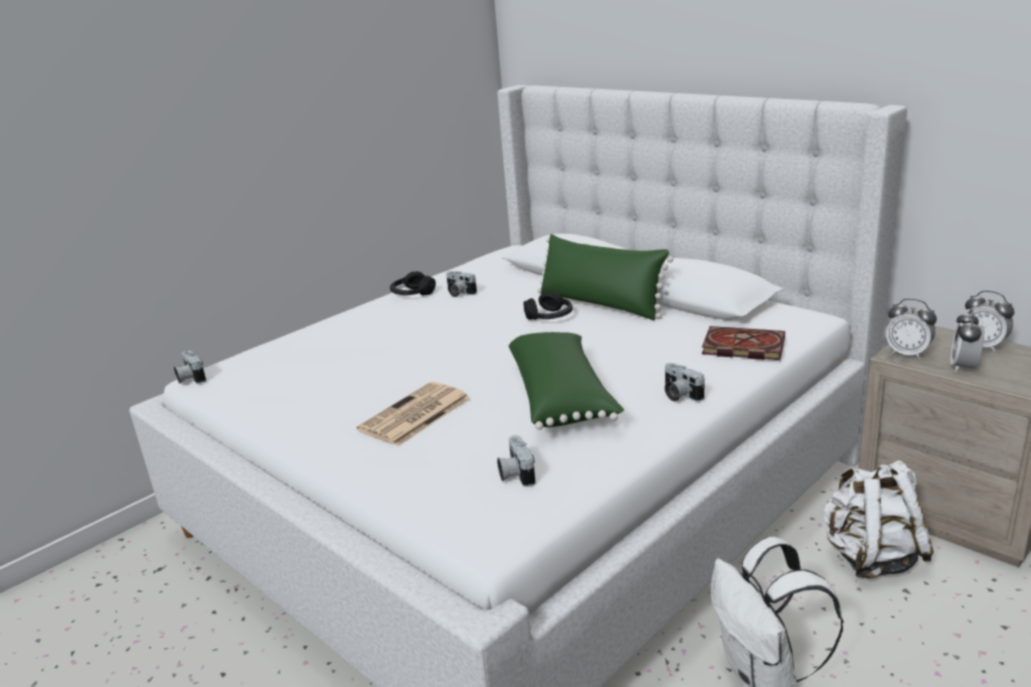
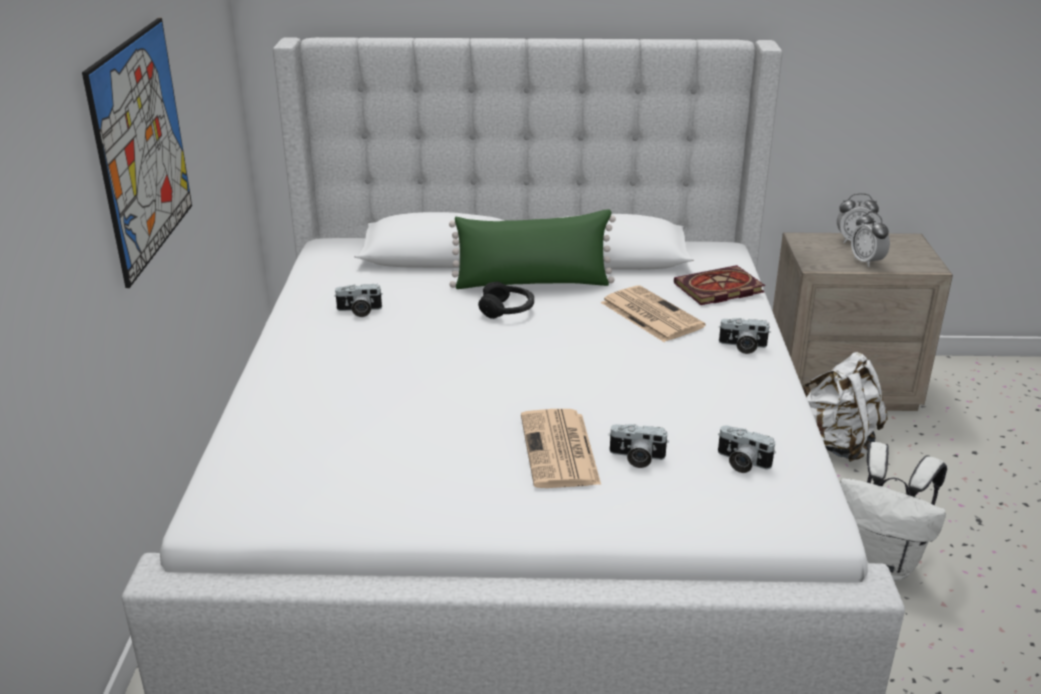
camera: 45 degrees left, 5 degrees up
(190, 378) = (202, 518): camera -> camera (636, 458)
(311, 139) = (142, 148): none -> picture
(412, 294) = (302, 327): black headphones -> none
(562, 397) = (659, 383): green pillow -> none
(647, 349) = (649, 314): none -> newspaper
(907, 353) = (819, 261): alarm clock -> none

